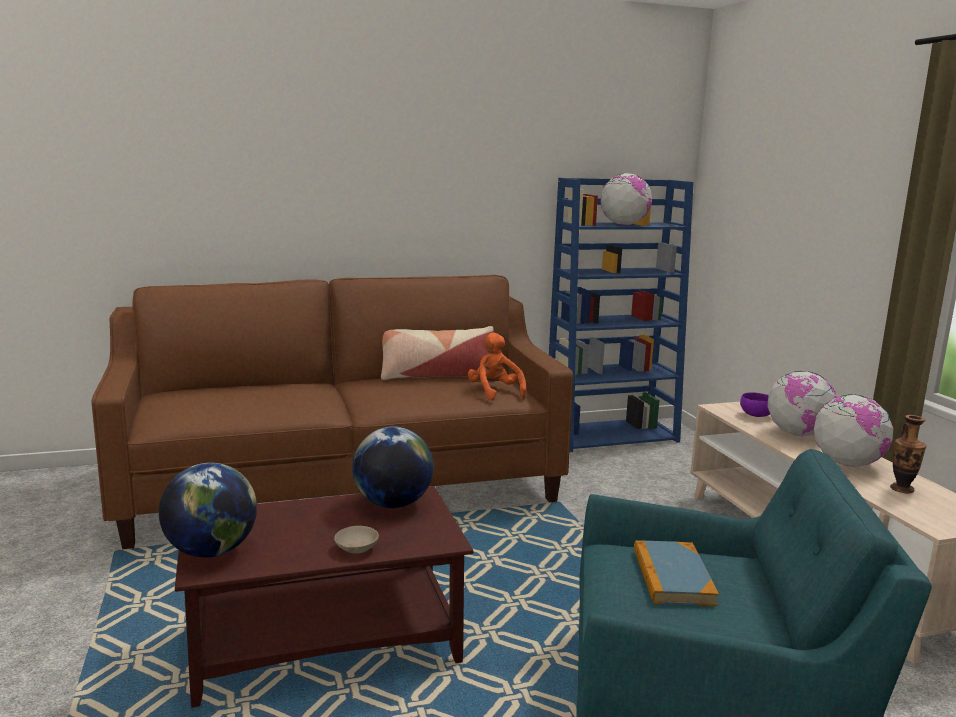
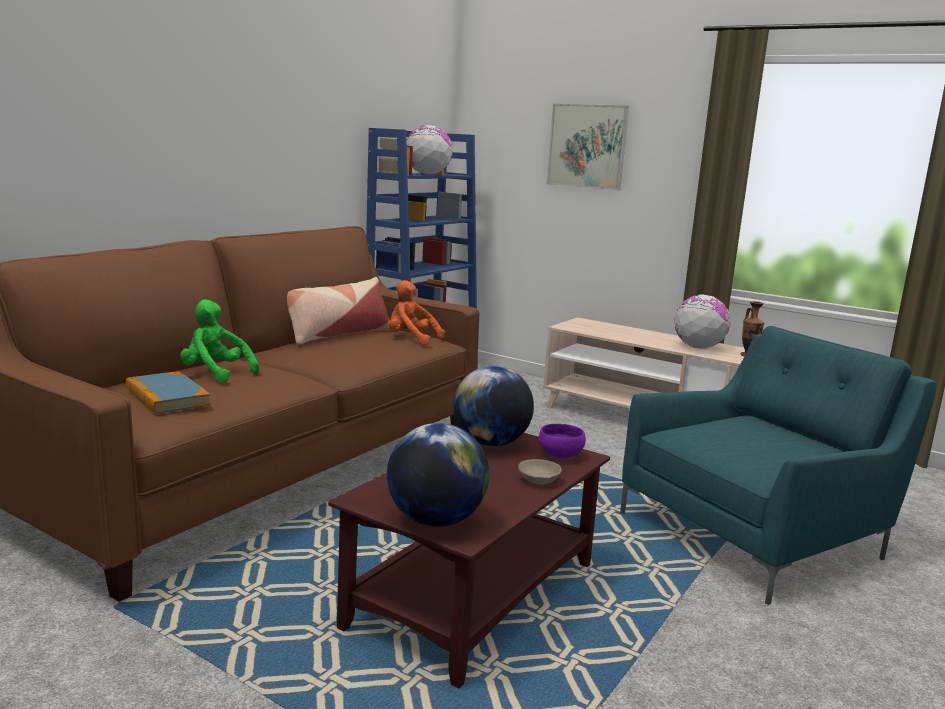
camera: 40 degrees left, 0 degrees up
(272, 392) = (215, 374): none -> green plush toy
(672, 577) = (734, 437): book -> book (167, 396)
(756, 415) = (595, 327): purple bowl -> purple bowl (559, 455)
(798, 434) = (640, 335): globe -> none
(803, 195) = (587, 146): none -> picture

